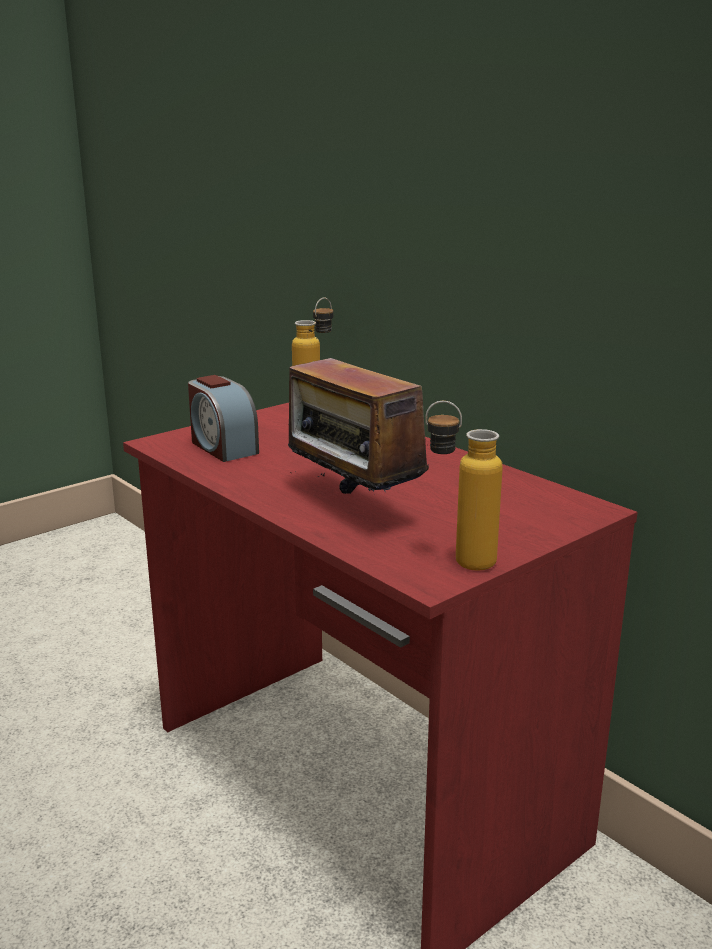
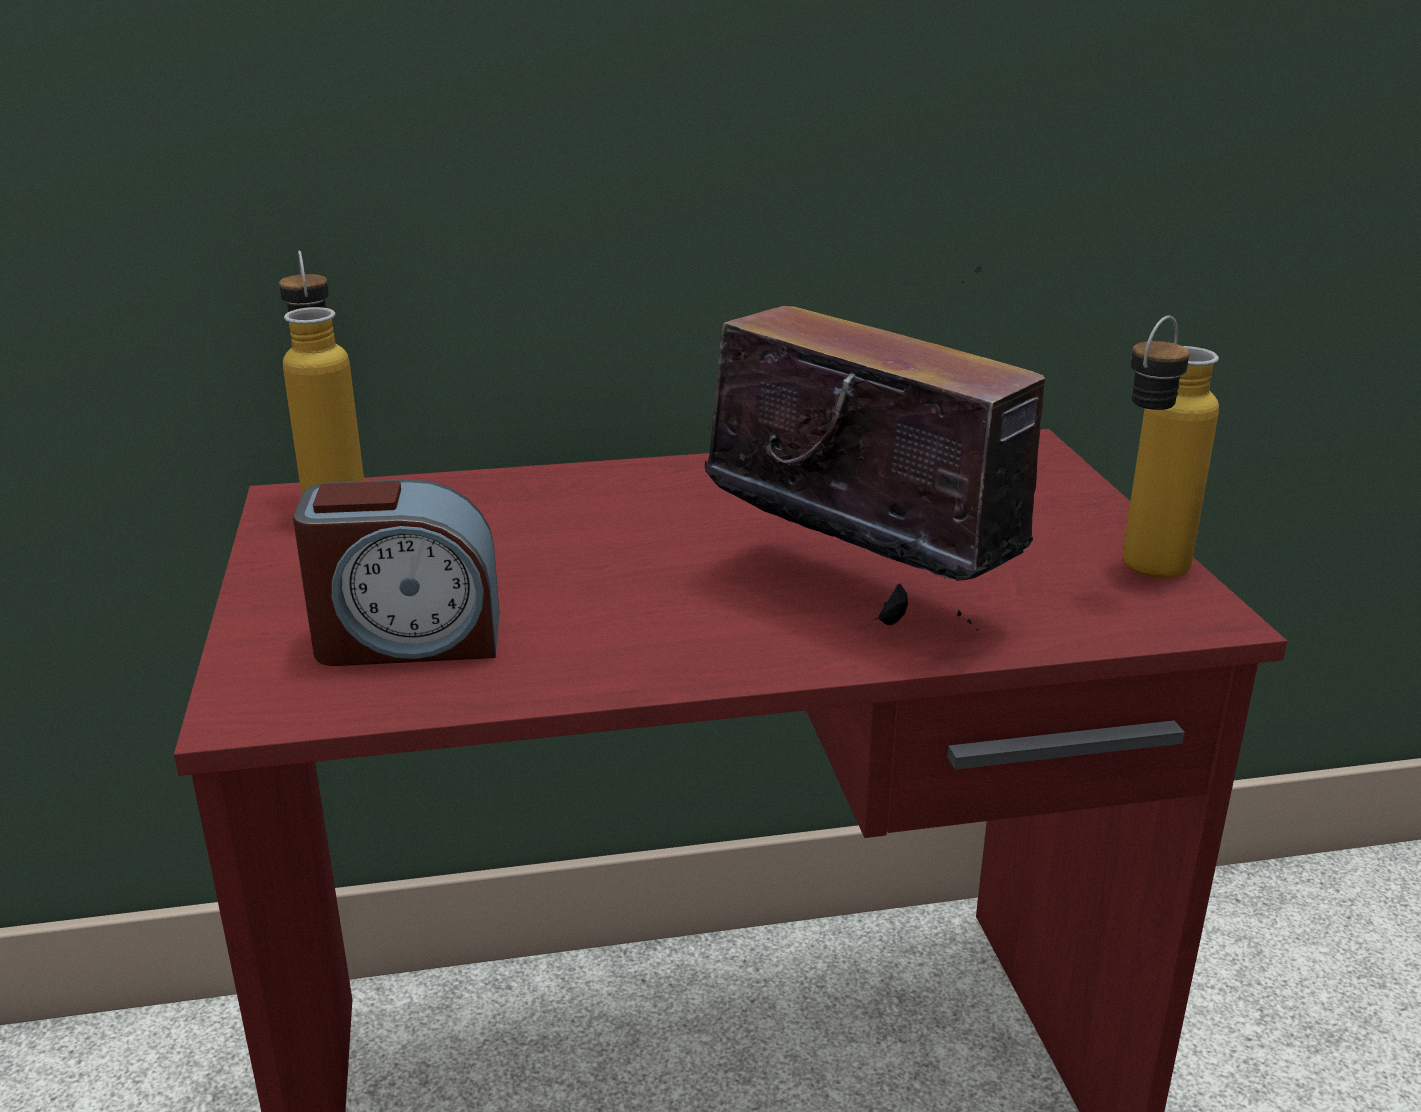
camera: 60 degrees left, 5 degrees up
(352, 506) = (861, 594): radio -> radio turned 135 degrees counterclockwise

